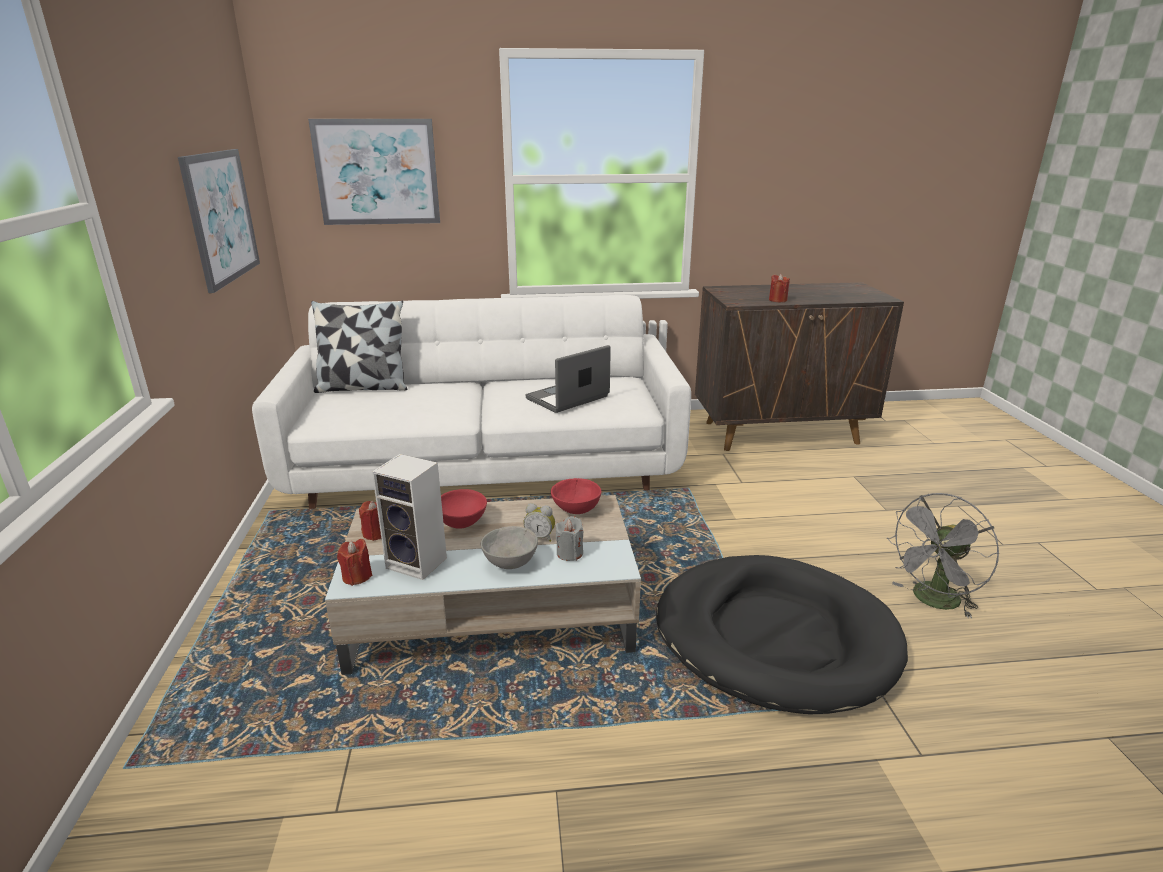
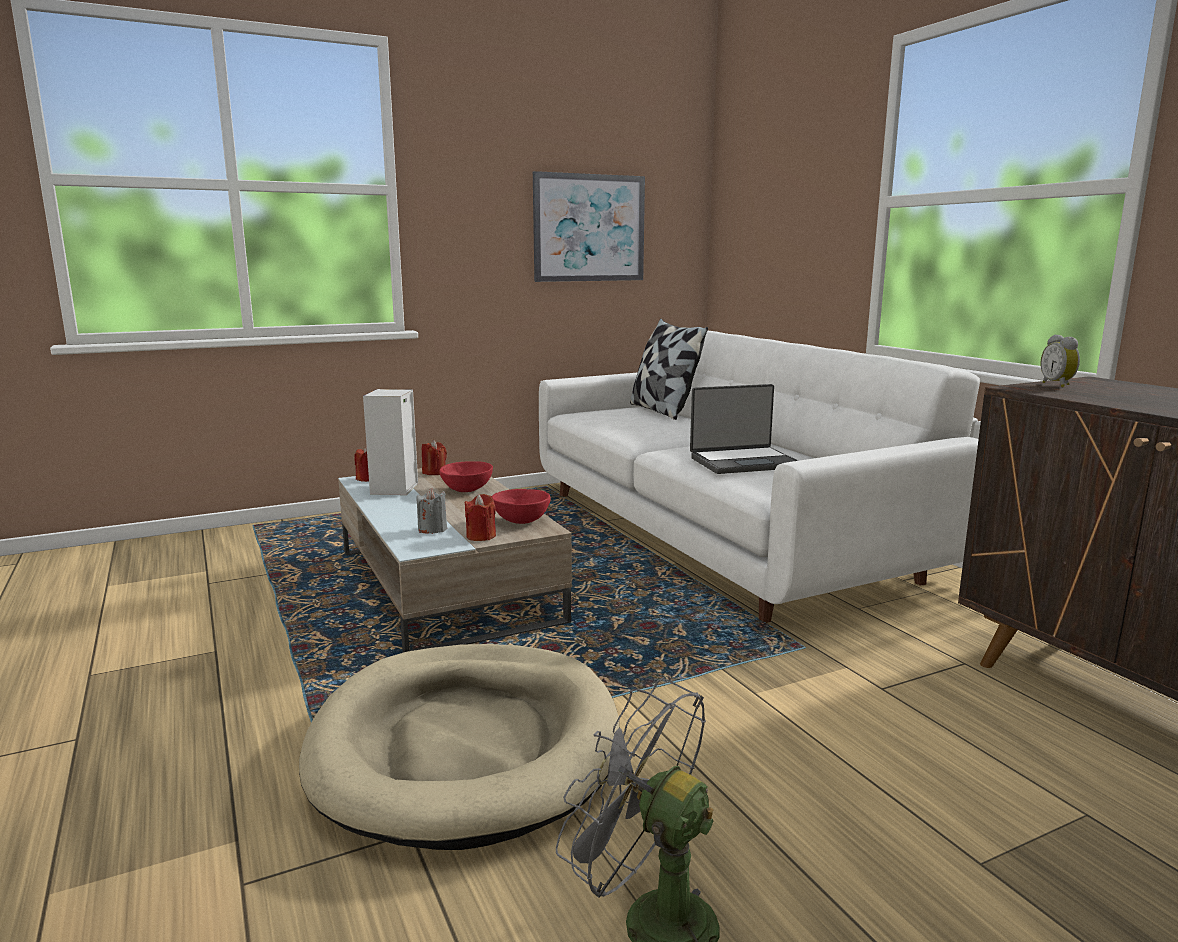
camera: 70 degrees right, 10 degrees down
(377, 172) = (777, 200): picture -> none
(509, 563) = (406, 513): grey bowl -> none
(540, 537) = (457, 516): alarm clock -> alarm clock (1058, 385)
(568, 398) = (743, 462): laptop -> laptop turned 135 degrees clockwise
(774, 637) = (467, 746): black dog bed -> beige dog bed
(777, 300) = (1113, 400): red candle -> red candle (481, 536)

